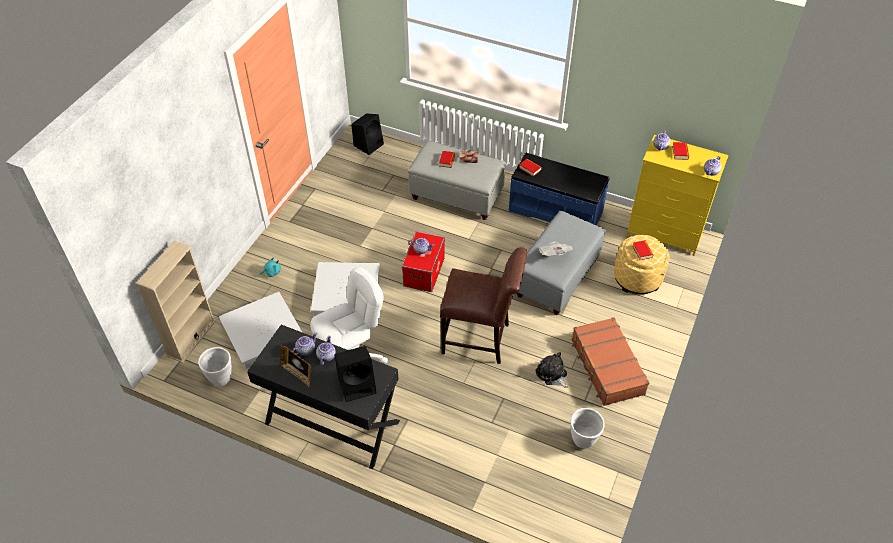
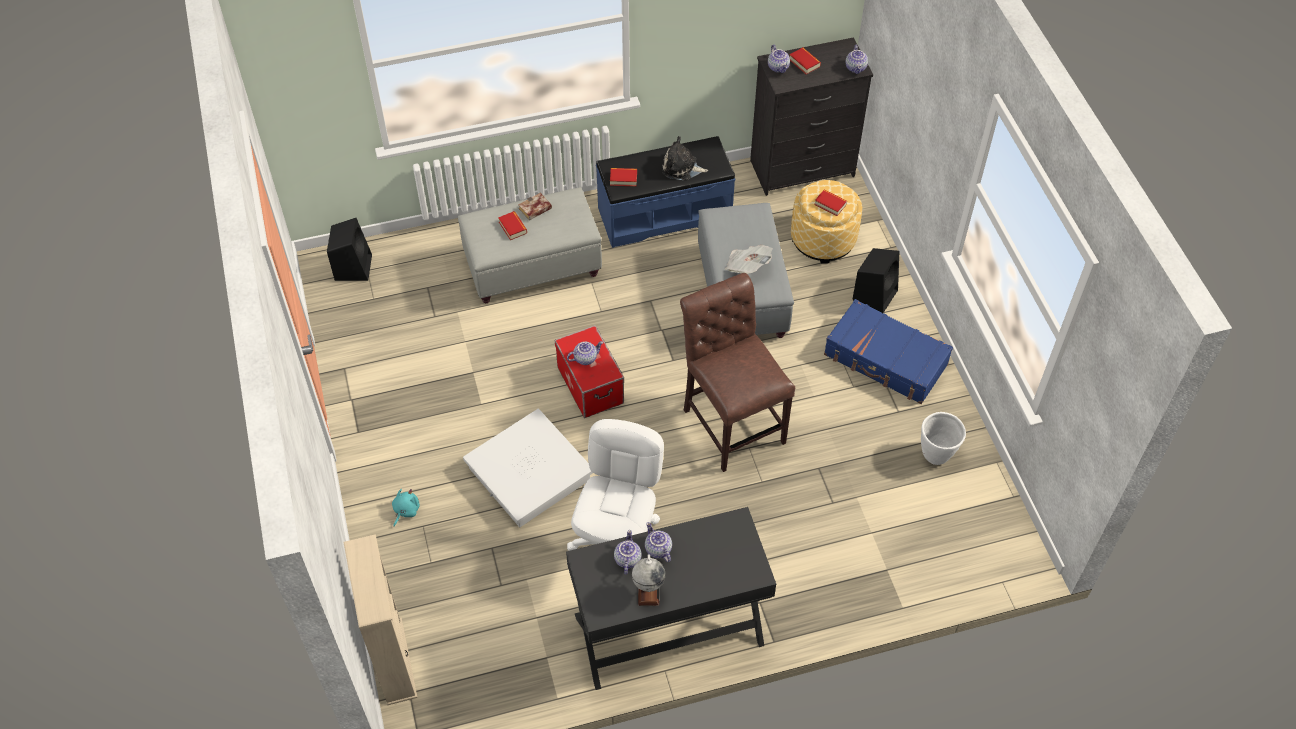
camera: 40 degrees left, 5 degrees up
(221, 378) = (486, 679): white planter -> none
(263, 334) = (479, 592): white storage box -> none
(298, 373) = (648, 591): picture frame -> globe
(358, 384) = (726, 554): black speaker -> black speaker (875, 294)
(480, 340) = (731, 421): brown chair -> brown chair turned 90 degrees counterclockwise
(552, 374) = (841, 407): plush toy -> plush toy (681, 168)
(606, 367) = (885, 360): brown suitcase -> blue suitcase
(665, 233) = (803, 168): yellow dresser -> black dresser

